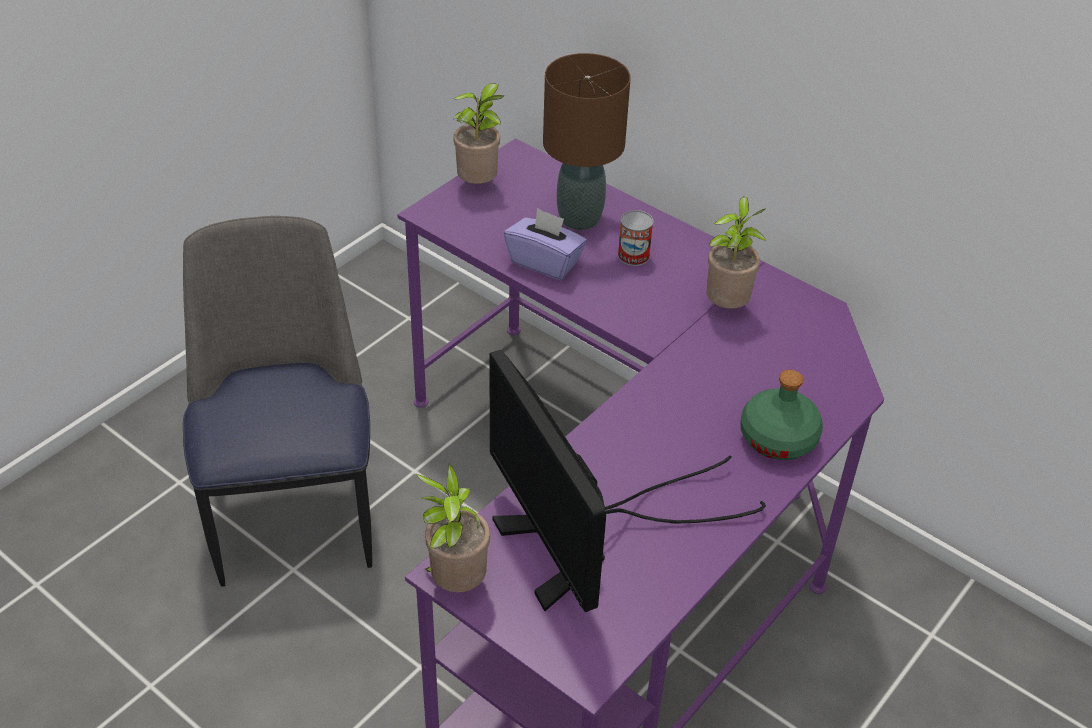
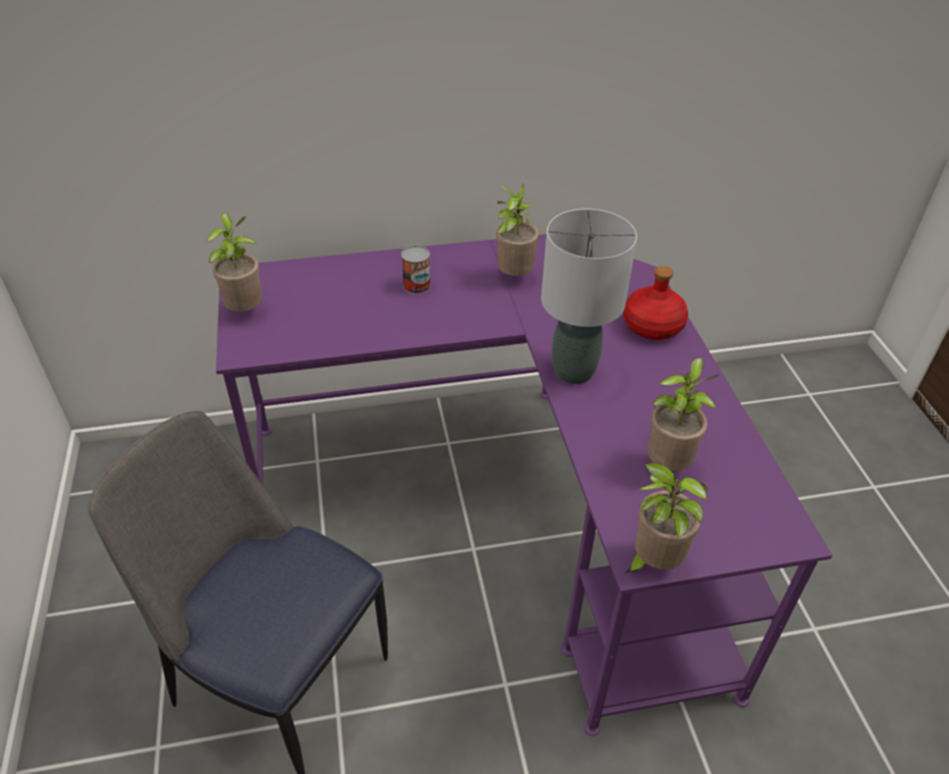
camera: 50 degrees left, 0 degrees up
(545, 262) = (371, 327): purple tissue box -> none
(580, 219) = (349, 286): brown table lamp -> none
(587, 540) = (668, 465): monitor -> potted plant
(640, 415) = (573, 371): none -> grey table lamp
(778, 438) = (652, 325): green bottle -> red bottle

